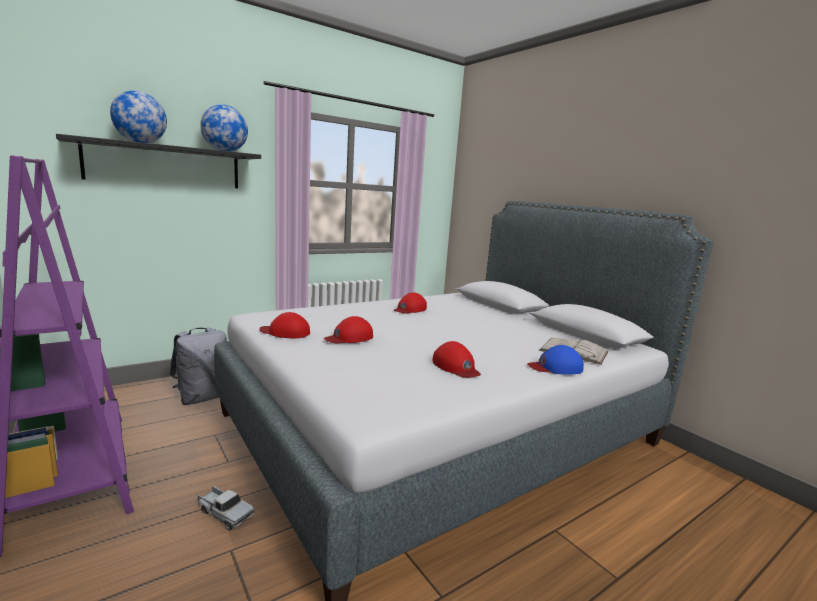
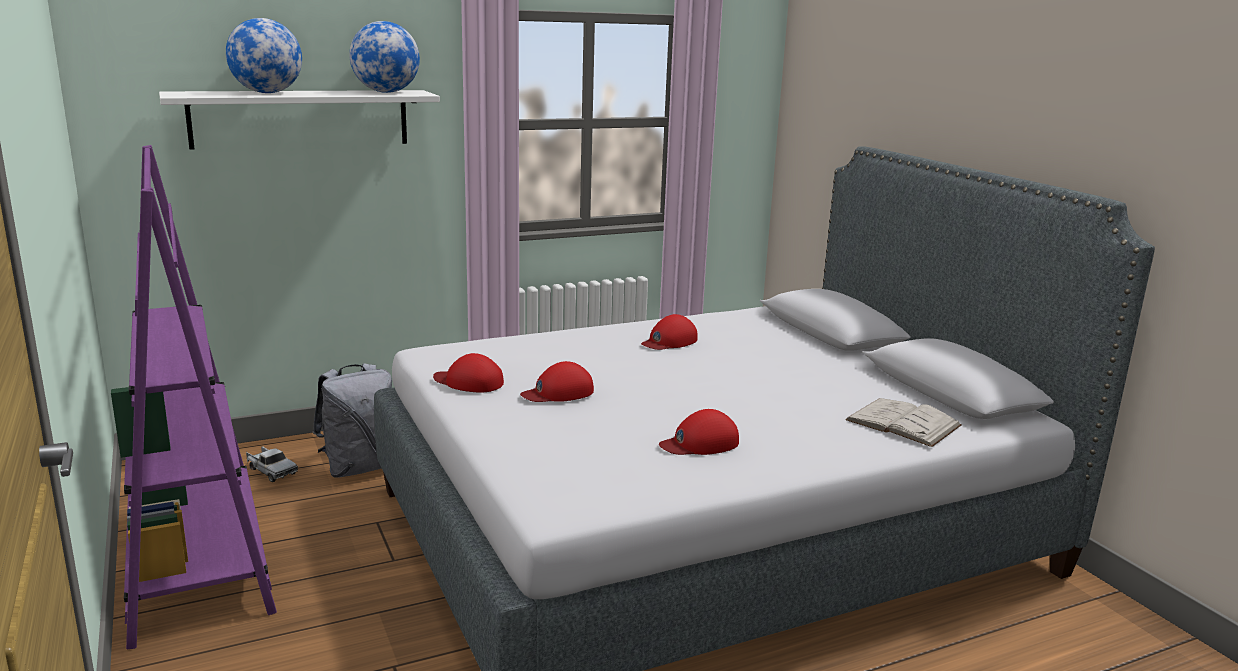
camera: 10 degrees right, 5 degrees up
(165, 165) = (300, 118): black shelf -> white shelf
(224, 513) = (387, 623): toy truck -> toy truck (271, 471)
(456, 367) = (700, 443): red cap -> red cap turned 90 degrees clockwise
(555, 367) = (854, 449): blue cap -> none

